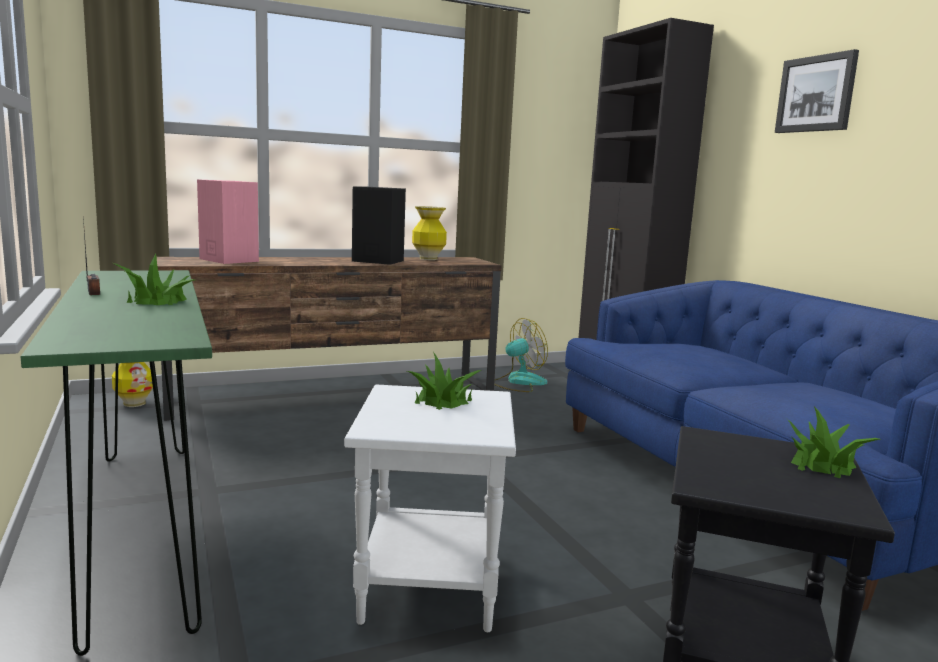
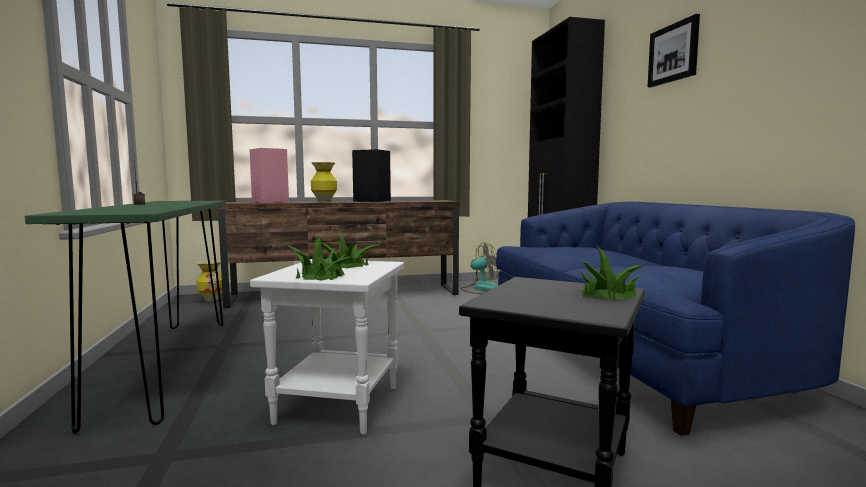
camera: 10 degrees right, 5 degrees down
(156, 300) = (170, 205): potted plant -> potted plant (319, 276)
(428, 259) = (410, 200): vase -> vase (324, 202)

